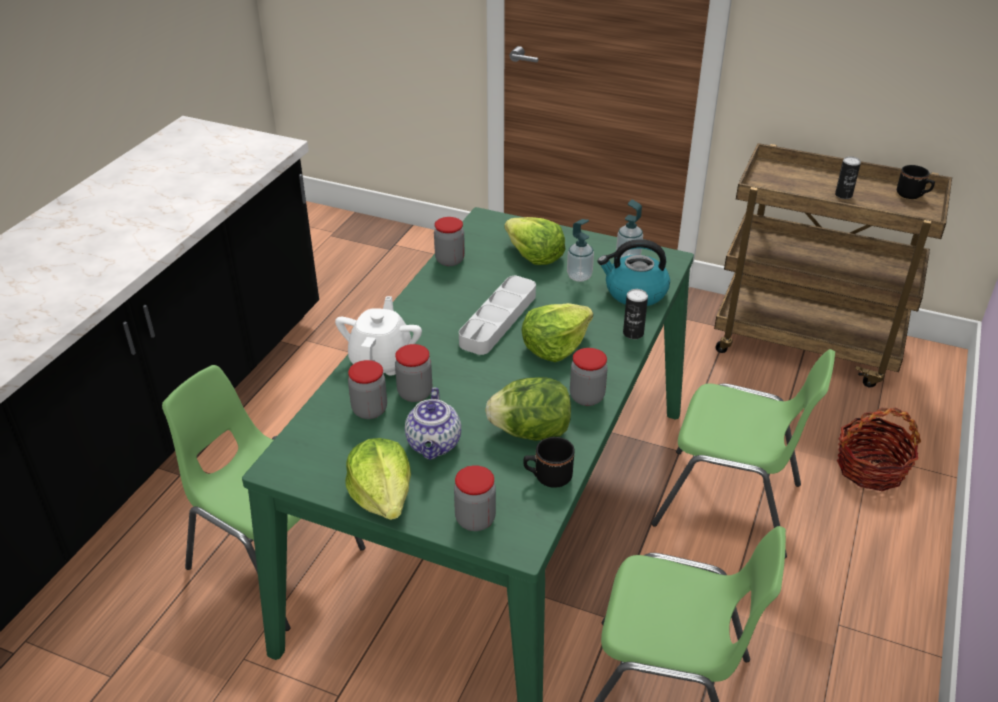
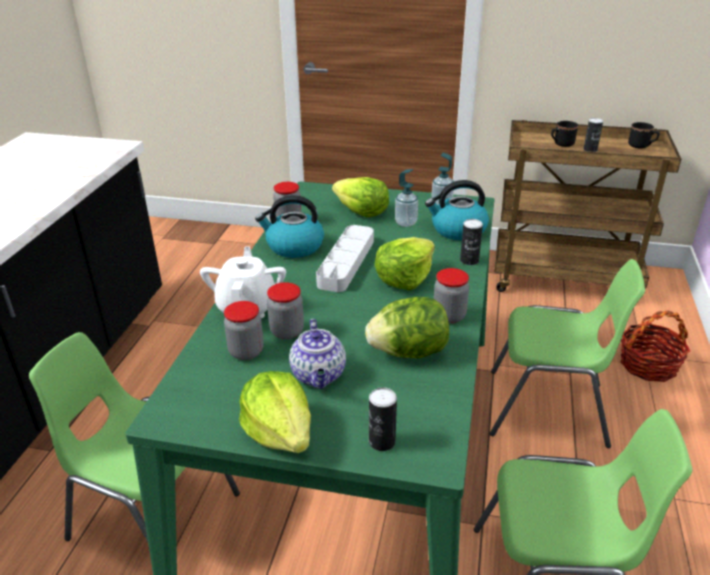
camera: 10 degrees left, 5 degrees down
(447, 293) = (294, 246): none -> kettle
(475, 519) = (382, 442): jar -> can
(547, 477) = (439, 391): black mug -> black mug (561, 144)

